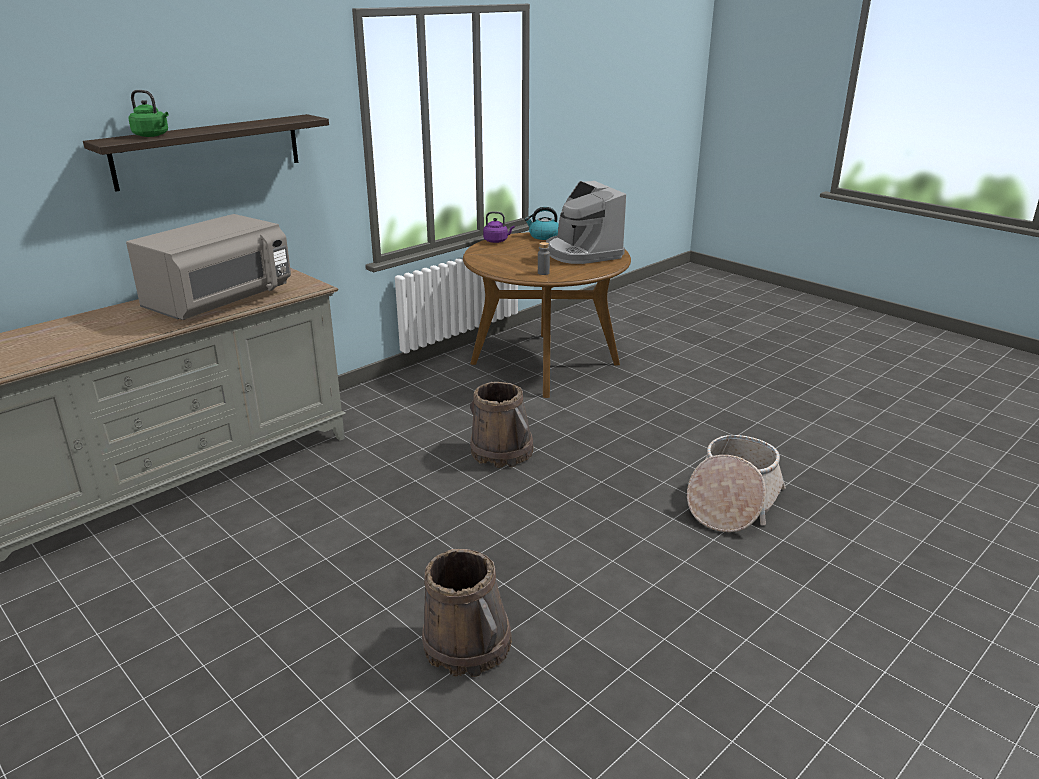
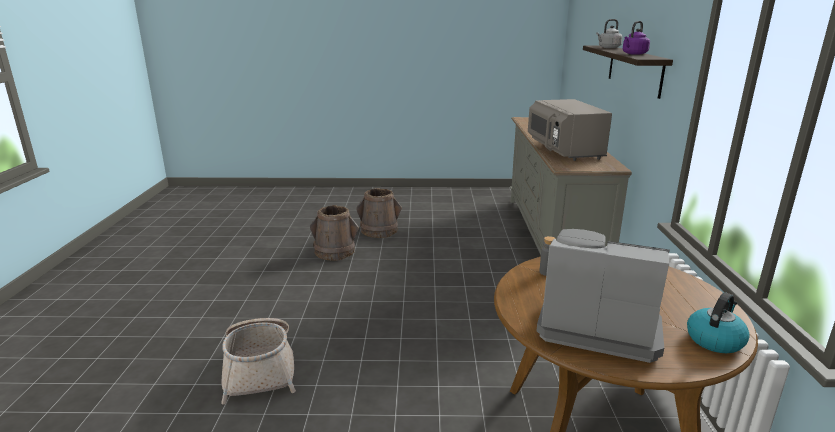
camera: 135 degrees right, 5 degrees down
(152, 135) = (608, 47): green kettle -> grey kettle
(497, 241) = (712, 300): purple kettle -> purple kettle (634, 54)
(501, 452) = (454, 324): brown bucket -> brown bucket (379, 231)

